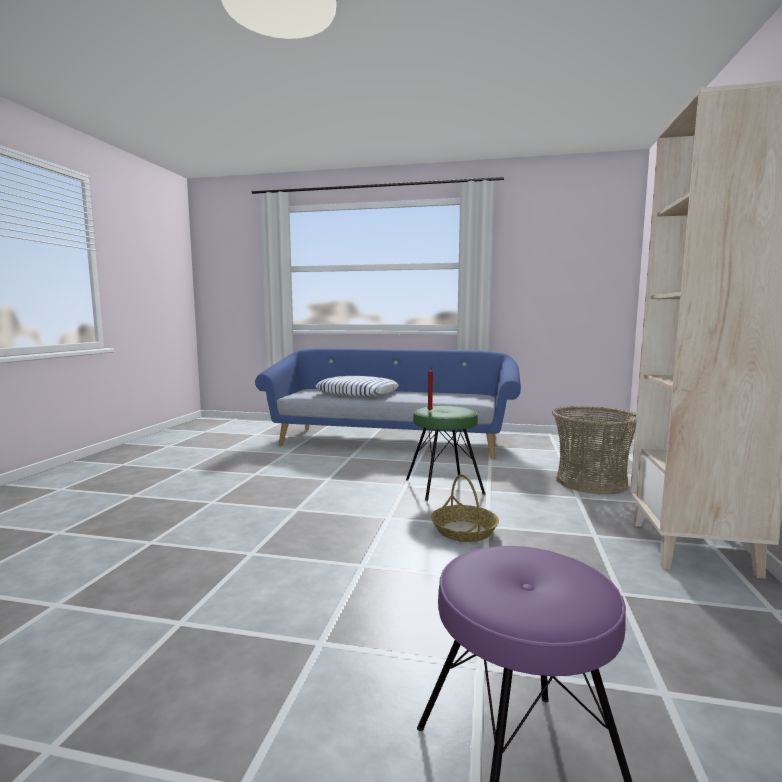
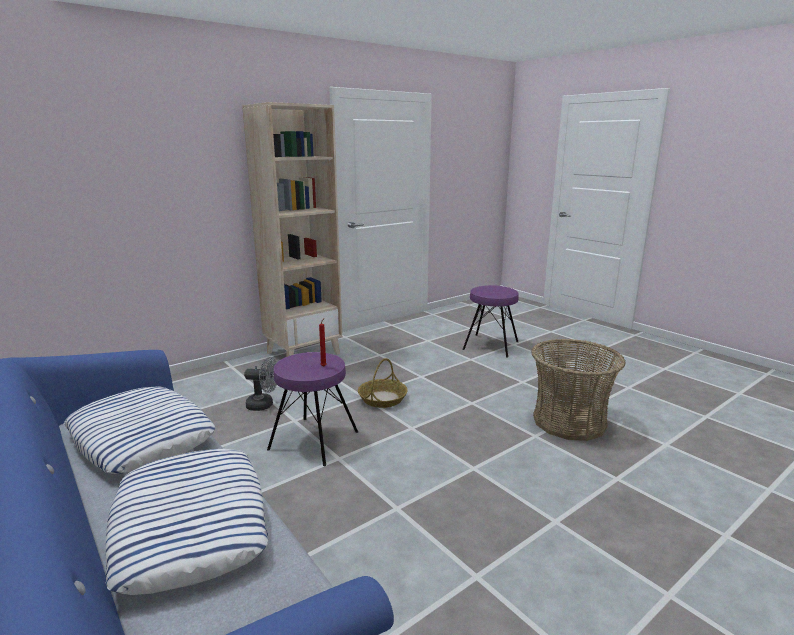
camera: 140 degrees left, 10 degrees up
(441, 396) = (141, 437): none -> pillow
(444, 486) = (313, 440): green stool -> purple stool
(538, 491) = (264, 405): none -> grey fan
(591, 482) = (210, 396): basket -> basket (569, 421)

